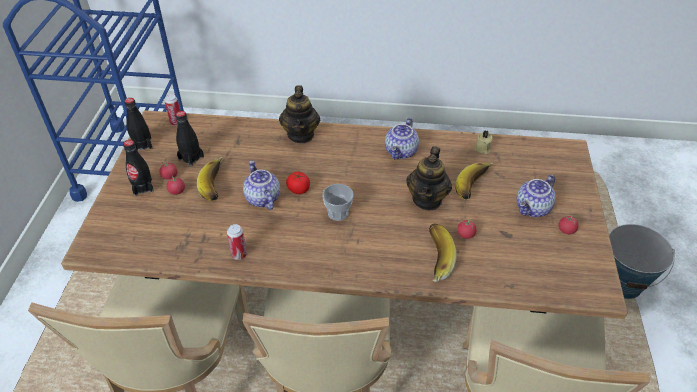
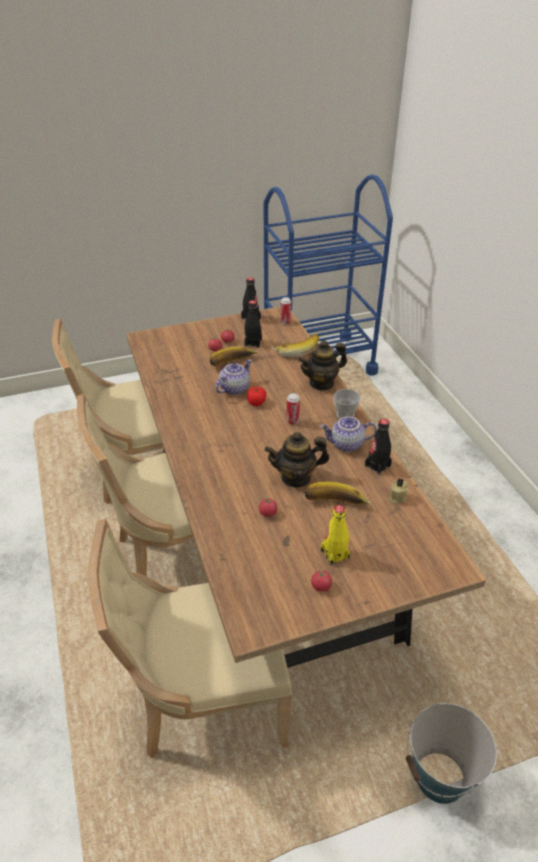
camera: 65 degrees right, 5 degrees down
(143, 187) = (209, 335): black bottle -> black bottle (377, 466)
(239, 255) = (172, 398): can -> can (292, 421)
(338, 213) = (244, 431): cup -> cup (345, 415)
(434, 259) = (226, 500): banana -> banana (296, 350)
(533, 209) = (334, 554): teapot -> yellow bottle

